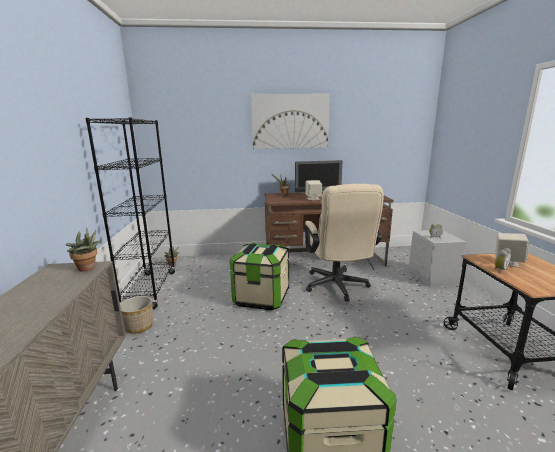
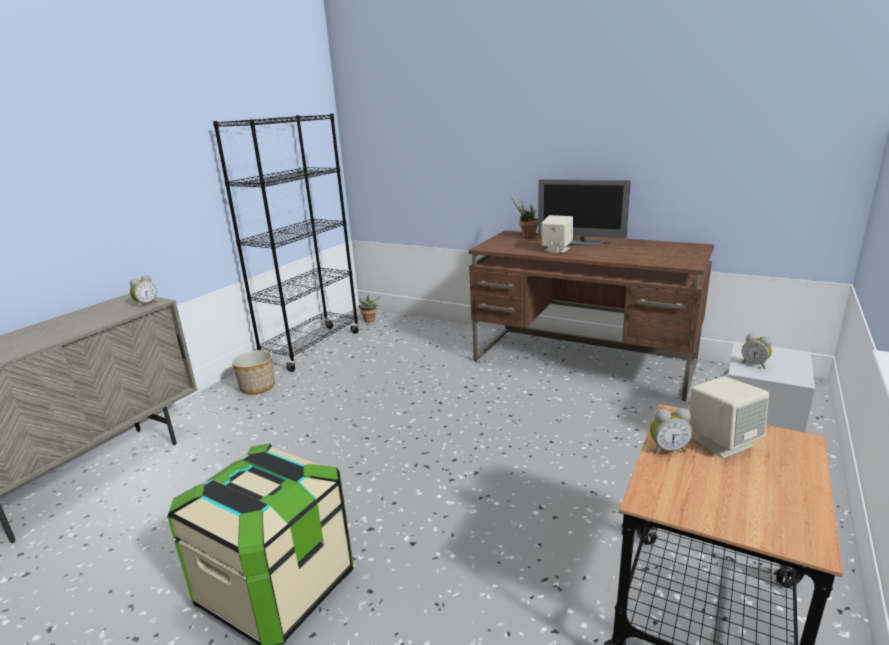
camera: 35 degrees right, 5 degrees up
(88, 268) = (146, 304): potted plant -> alarm clock
(261, 297) = (418, 394): storage box -> none
(290, 121) = (551, 104): picture -> none
(337, 287) = (543, 412): beige office chair -> none

